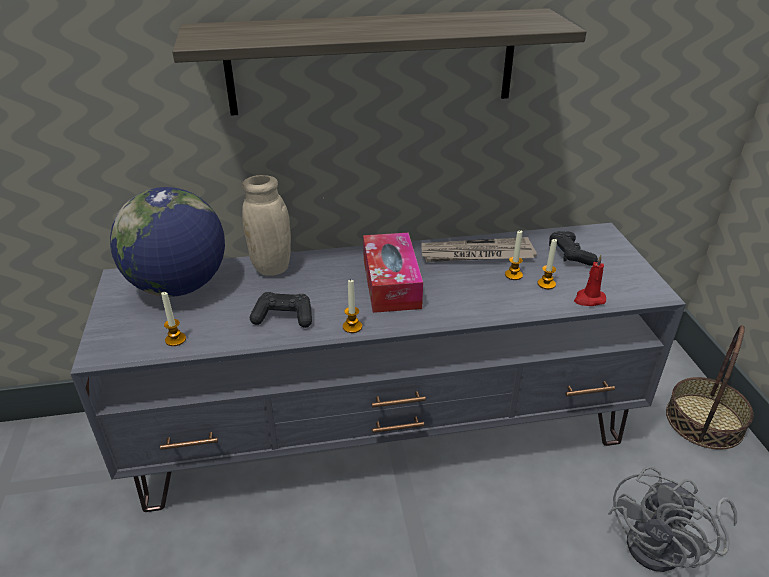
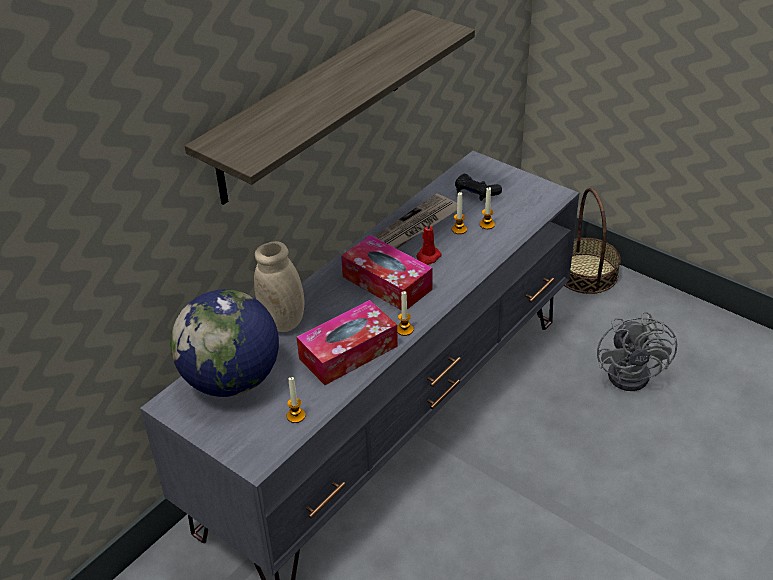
camera: 40 degrees left, 5 degrees up
(283, 317) = (348, 352): black game controller -> tissue box
(589, 299) = (524, 221): red candle -> red candle (428, 257)

